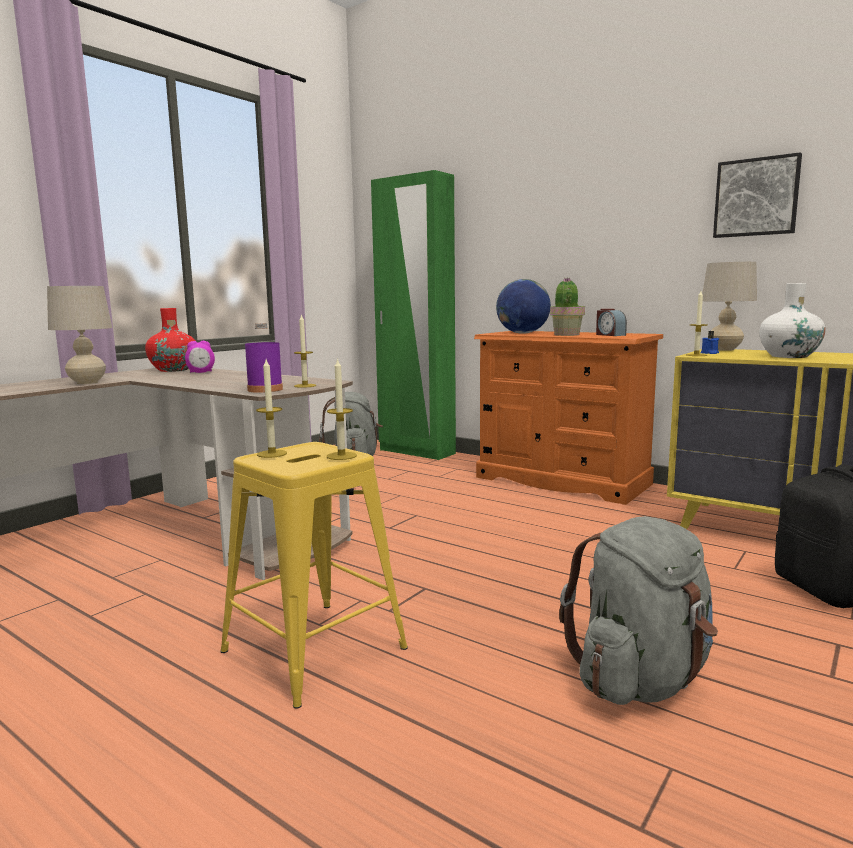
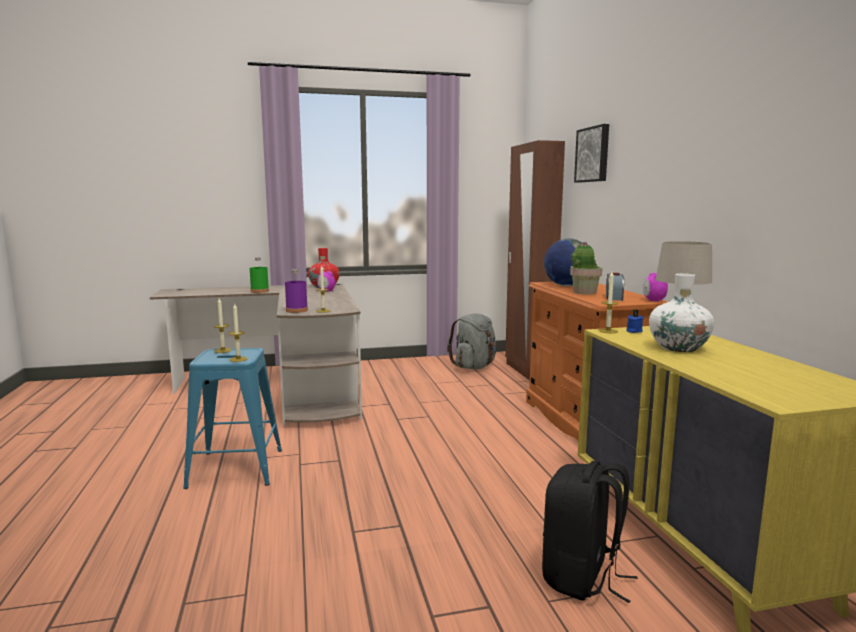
camera: 40 degrees right, 0 degrees up
(87, 382) = (259, 291): beige table lamp -> green bottle
(314, 649) = (236, 468): yellow stool -> blue stool
(416, 452) = (528, 371): green wardrobe -> brown wardrobe
(641, 679) = (328, 554): grey backpack -> none
(644, 334) = (653, 300): none -> alarm clock
(756, 197) = (749, 172): picture -> picture (593, 154)

